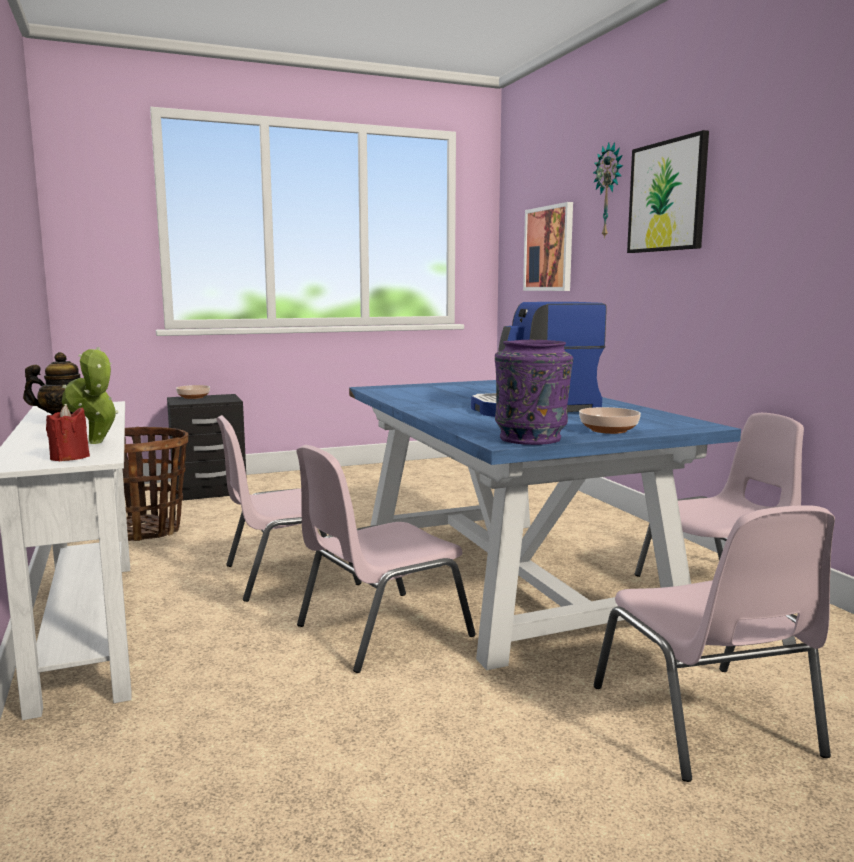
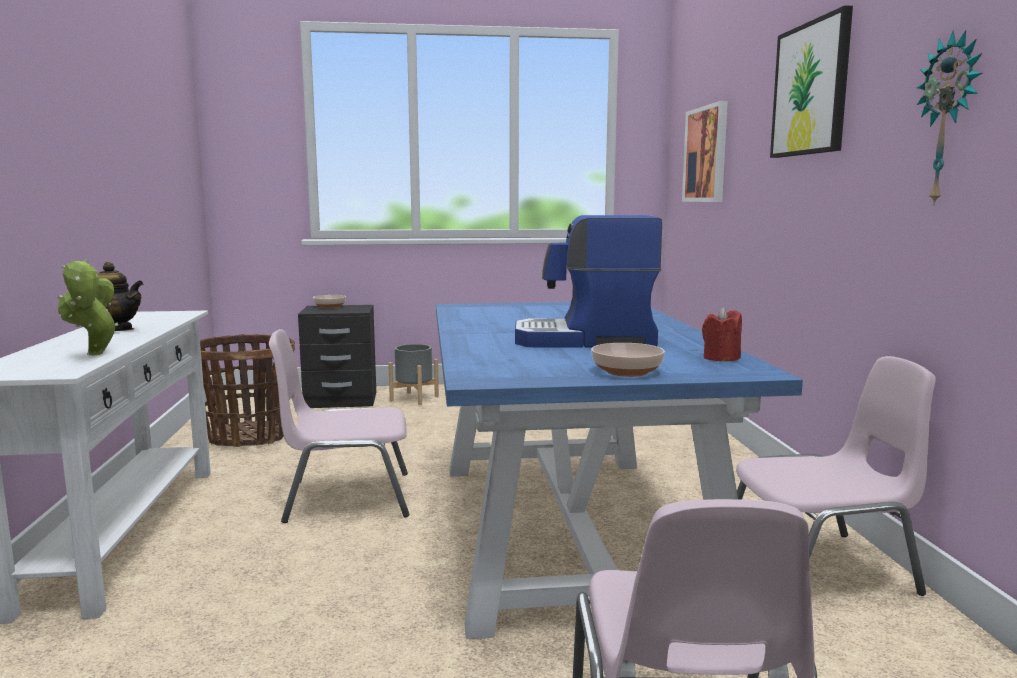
camera: 15 degrees right, 0 degrees up
(70, 457) = (41, 369): red candle -> red candle (721, 358)
(282, 484) = (414, 398): none -> grey planter
(380, 631) = (389, 574): pink chair -> none
(531, 438) = (517, 376): purple vase -> none
(610, 191) = (759, 86): wall clock -> wall clock (950, 120)

